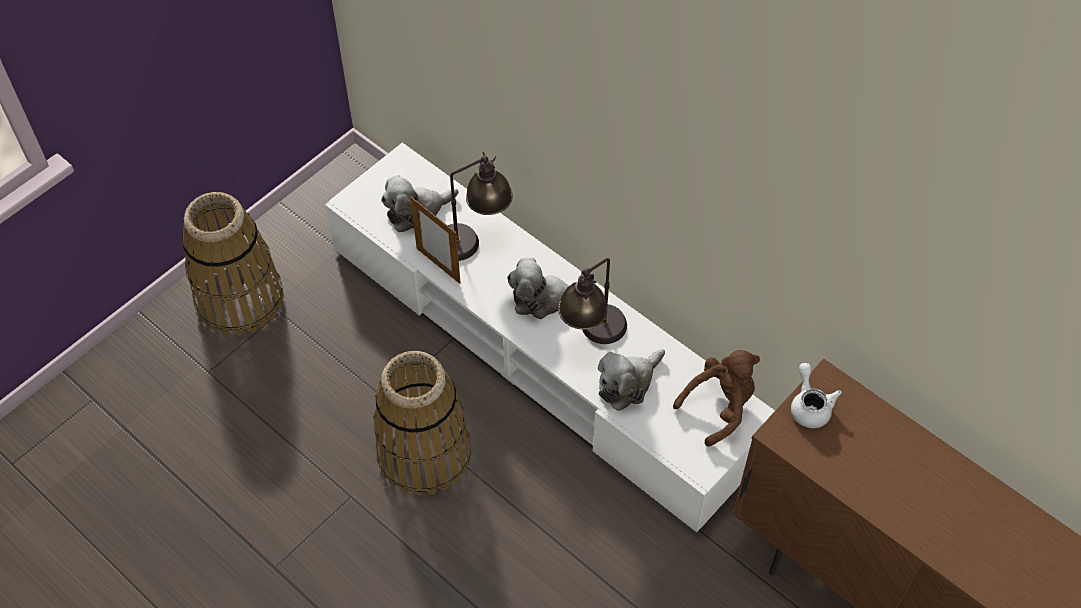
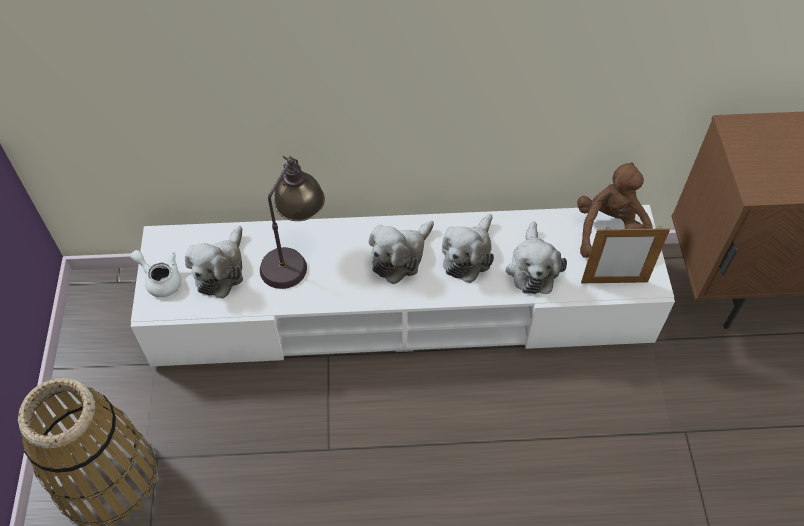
camera: 45 degrees left, 0 degrees up
(424, 453) = (408, 463): basket -> none
(438, 265) = (288, 298): picture frame -> picture frame (614, 282)
(592, 336) = (468, 255): table lamp -> plush toy
(809, 406) = (749, 153): white teapot -> white teapot (160, 280)

